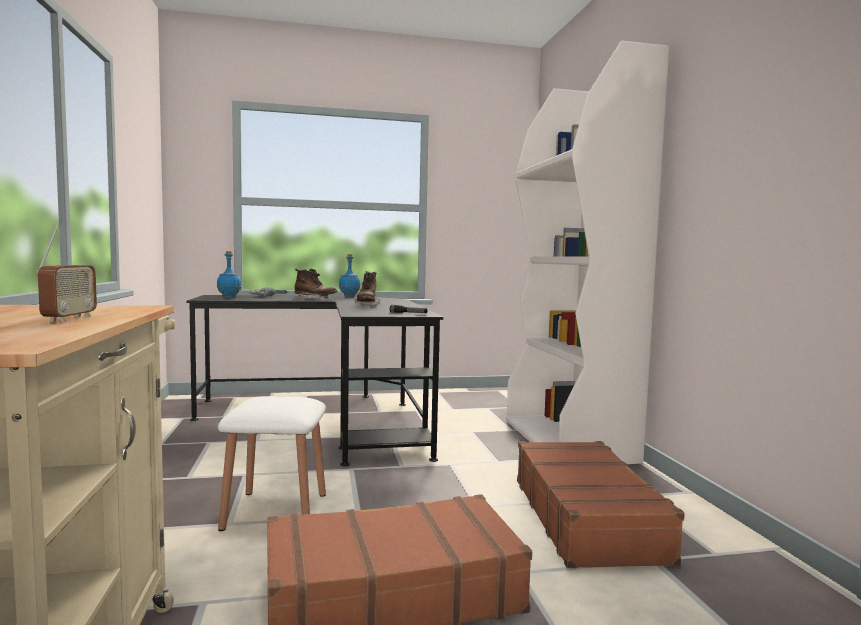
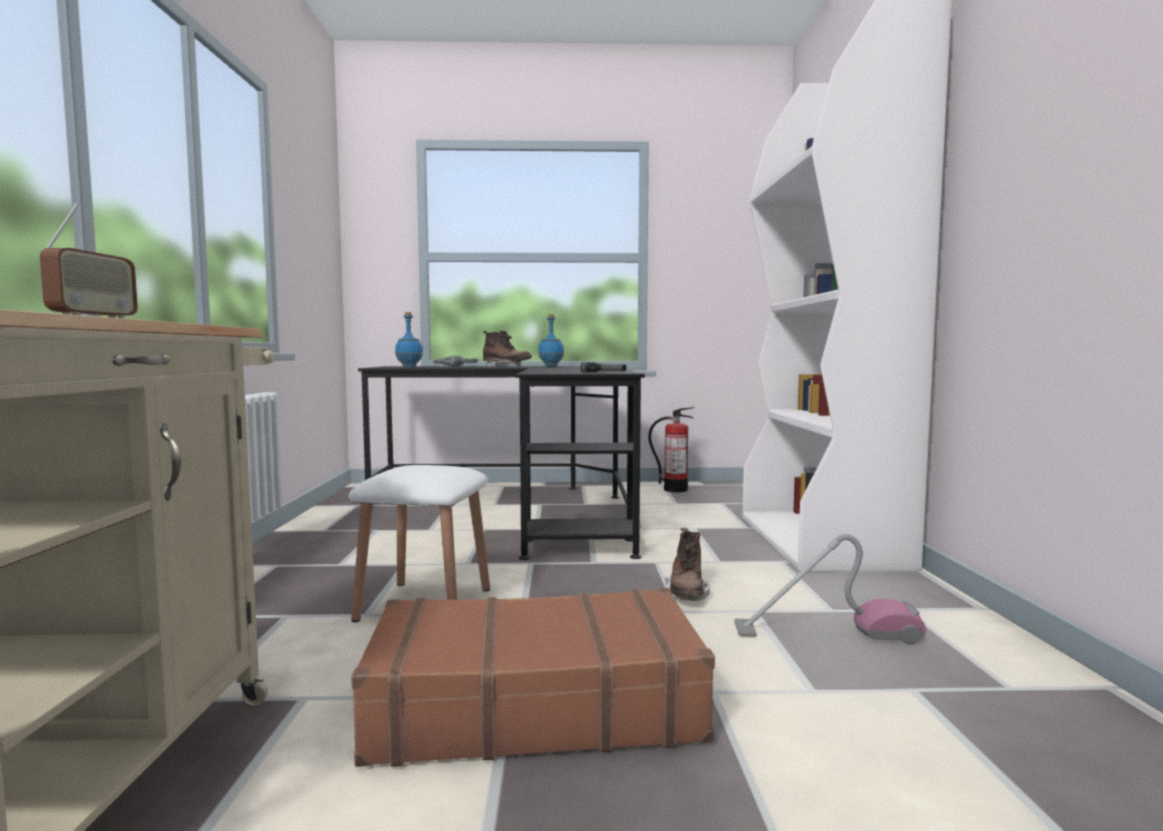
camera: 10 degrees right, 0 degrees up
(367, 305) = (561, 369): brown boot -> brown boot (687, 595)
(448, 396) = (675, 489): none -> fire extinguisher
(587, 518) = (826, 632): brown suitcase -> vacuum cleaner

